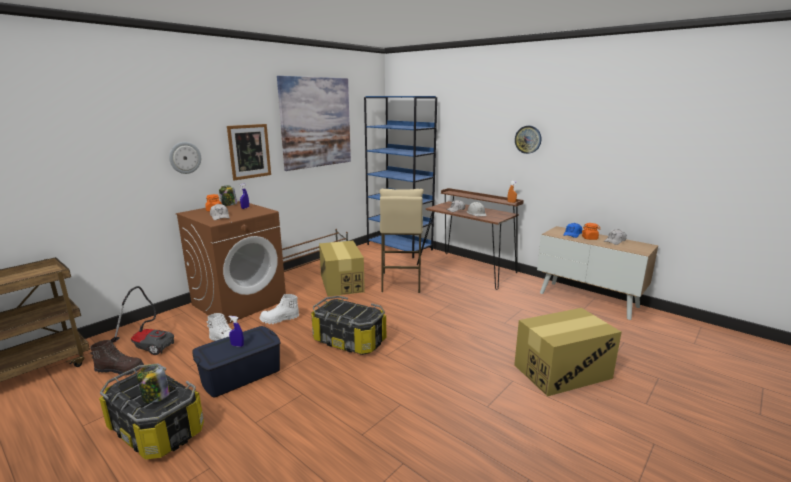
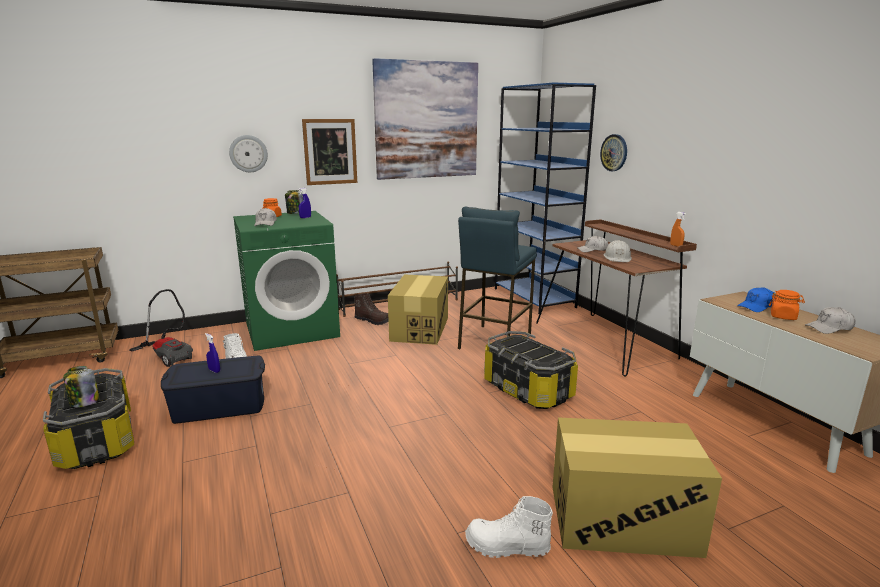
camera: 25 degrees right, 0 degrees up
(120, 370) = (127, 374): brown boot -> brown boot (373, 321)
(239, 302) = (292, 329): brown washing machine -> green washing machine
(279, 320) = (313, 357): white boot -> white boot (507, 547)
(349, 340) = (364, 398): storage box -> storage box (528, 389)
(400, 282) = (493, 341): beige stool -> blue stool
(528, 139) = (713, 146): wall clock -> wall clock (614, 152)

